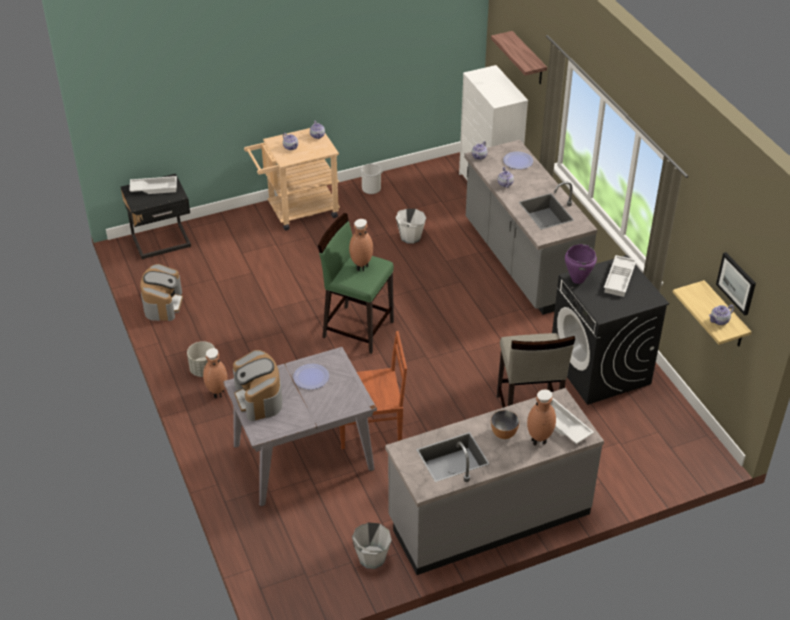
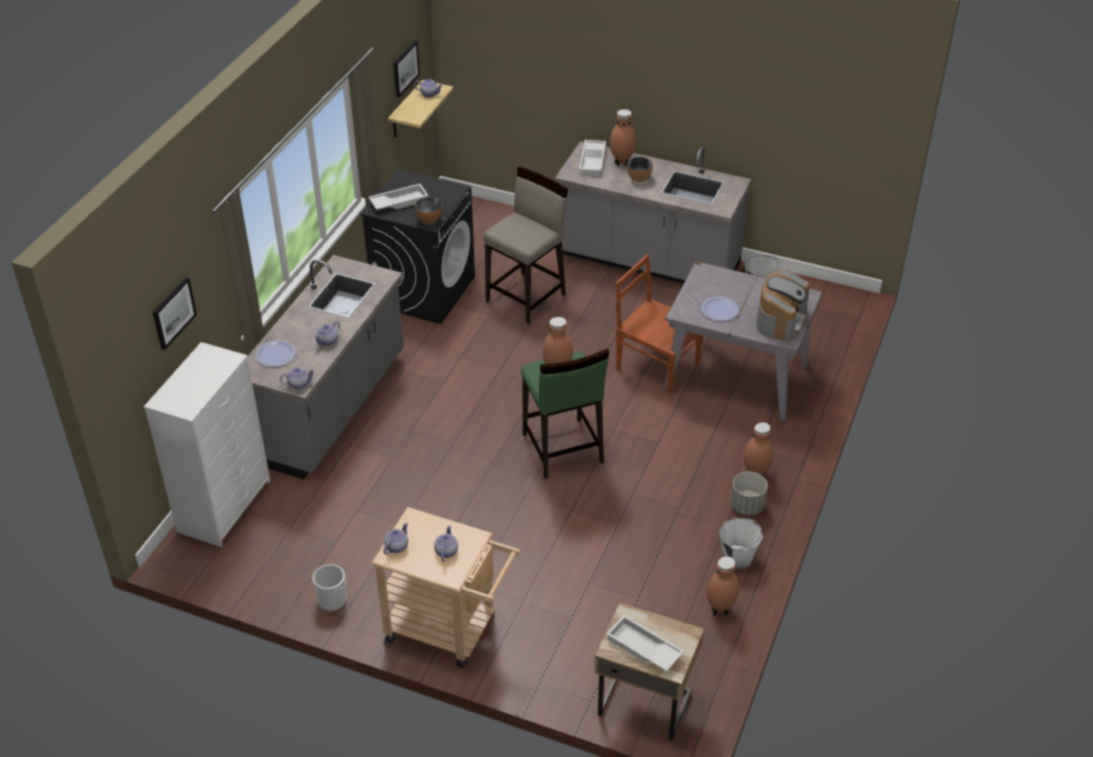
camera: 135 degrees left, 0 degrees up
(162, 243) = (645, 701): black nightstand -> beige nightstand
(163, 304) = (720, 610): coffee machine -> brown vase
(410, 237) = (384, 507): white bucket -> white bucket (738, 557)
(528, 59) = (173, 312): shelf -> picture
(577, 279) = (429, 220): purple cooking pot -> bowl

